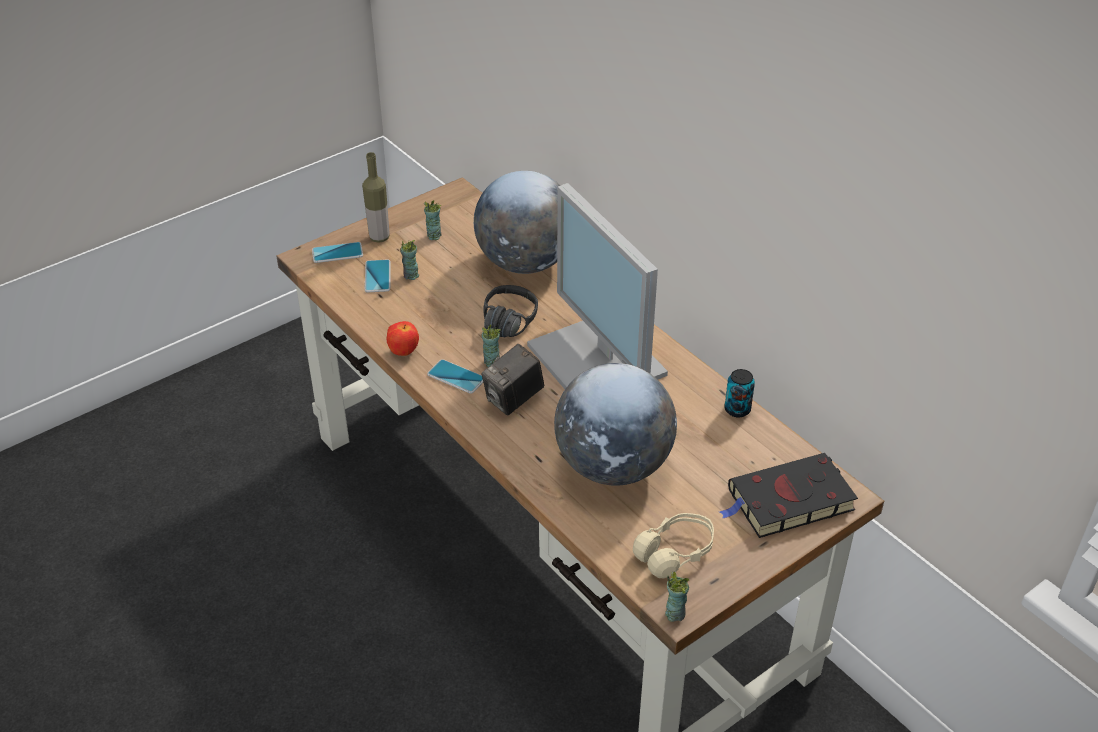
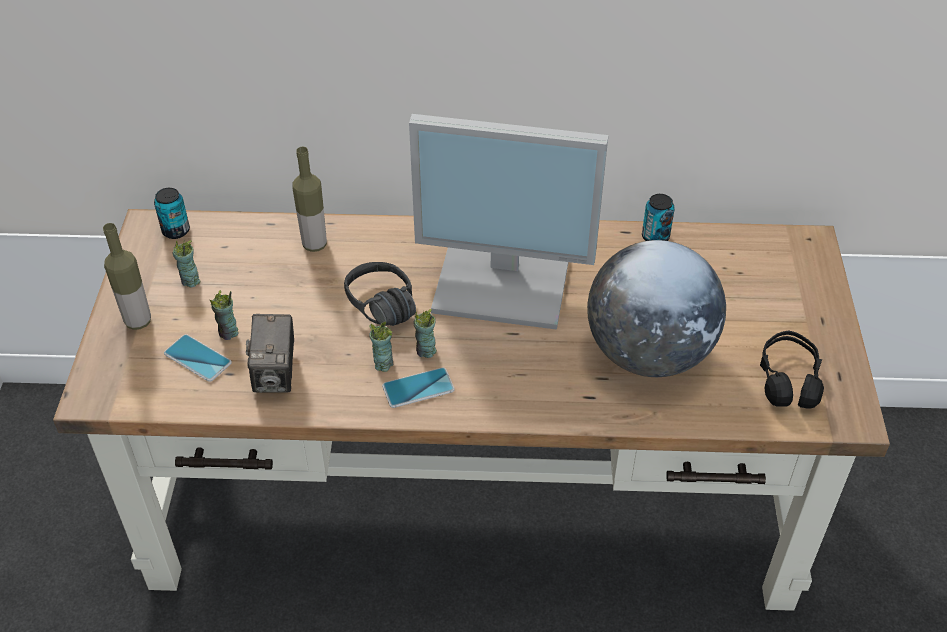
camera: 50 degrees left, 5 degrees up
(337, 253) = (118, 368): phone -> none
(404, 352) = (336, 405): apple -> none
(467, 205) = (176, 231): none -> can
(513, 400) = (494, 367): camera -> camera (276, 374)
(525, 263) = (314, 244): globe -> bottle
(675, 553) = (788, 379): beige headphones -> black headphones
(675, 613) = (857, 424): cup -> cup (383, 363)
(787, 501) = (788, 277): black book -> none

